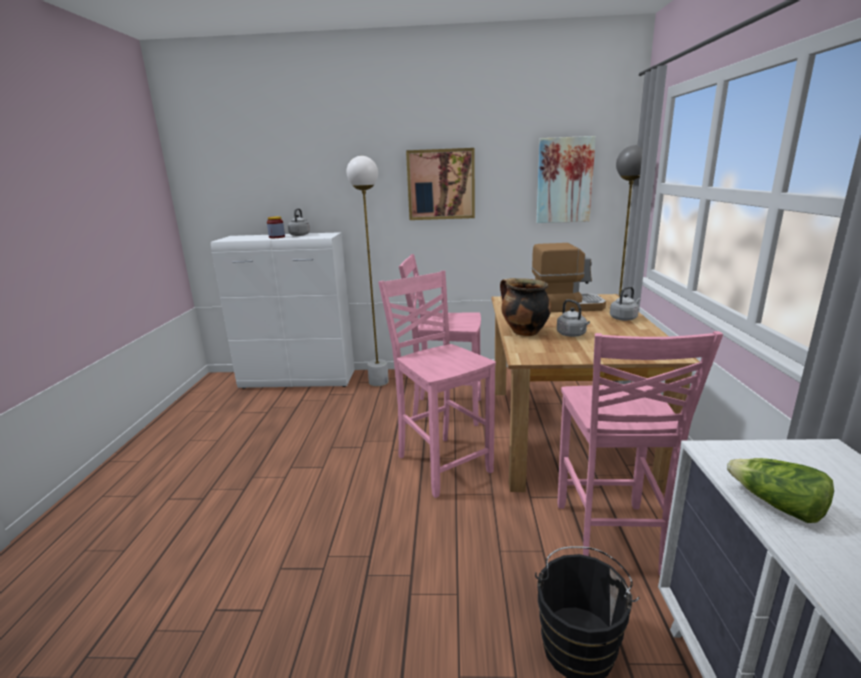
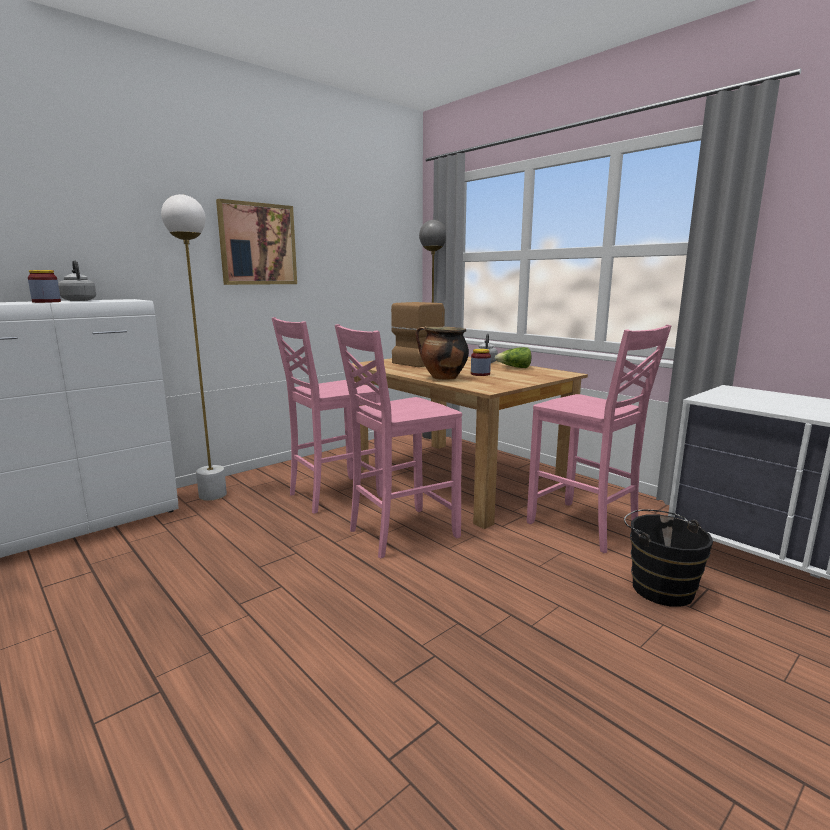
camera: 45 degrees left, 5 degrees down
(442, 463) = (400, 533): pink chair -> pink chair turned 45 degrees counterclockwise
(564, 180) = (371, 249): picture -> none
(572, 335) = (480, 374): grey kettle -> jar
(776, 506) = (774, 408): lettuce -> lettuce (514, 367)

